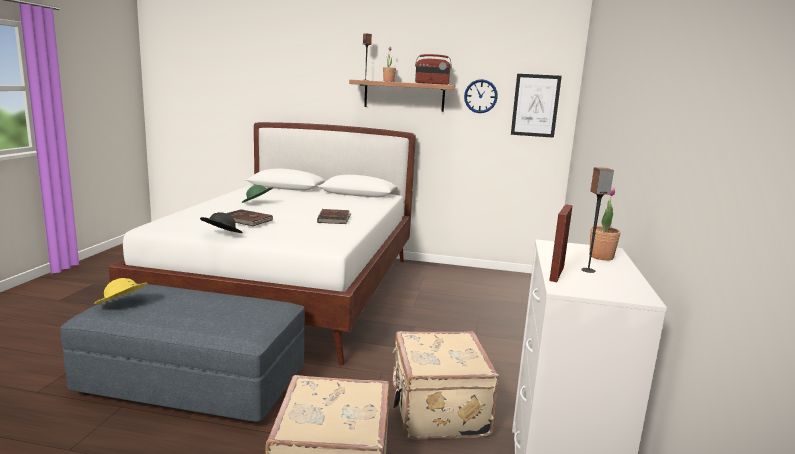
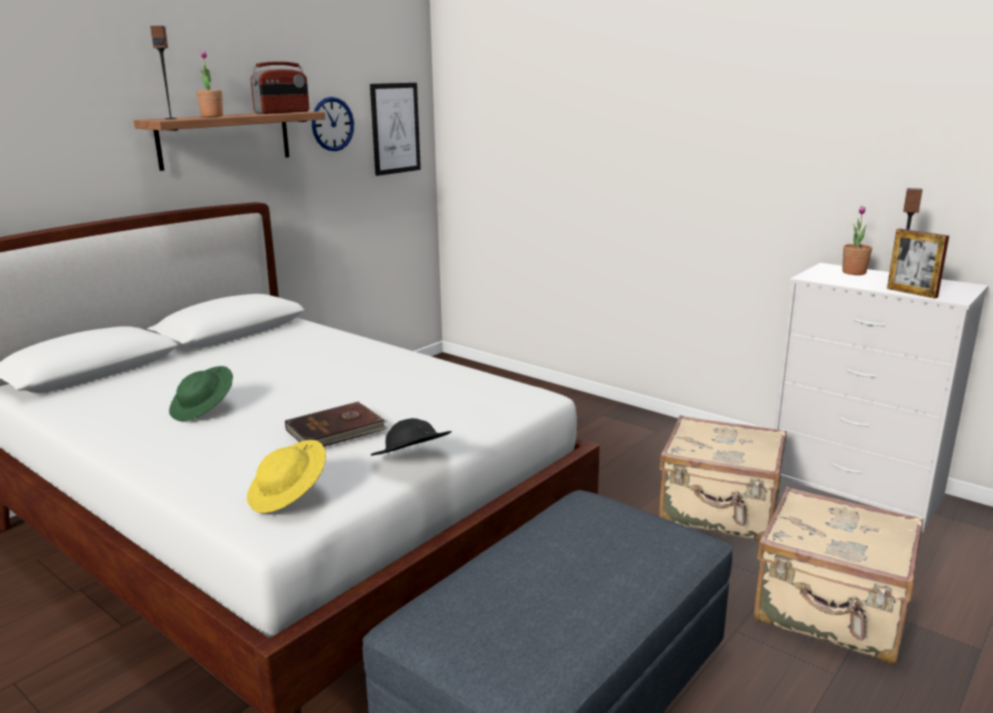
camera: 60 degrees left, 5 degrees up
(122, 305) = (518, 645): yellow hat -> yellow hat (289, 496)
(334, 218) = (382, 370): brown book -> none

